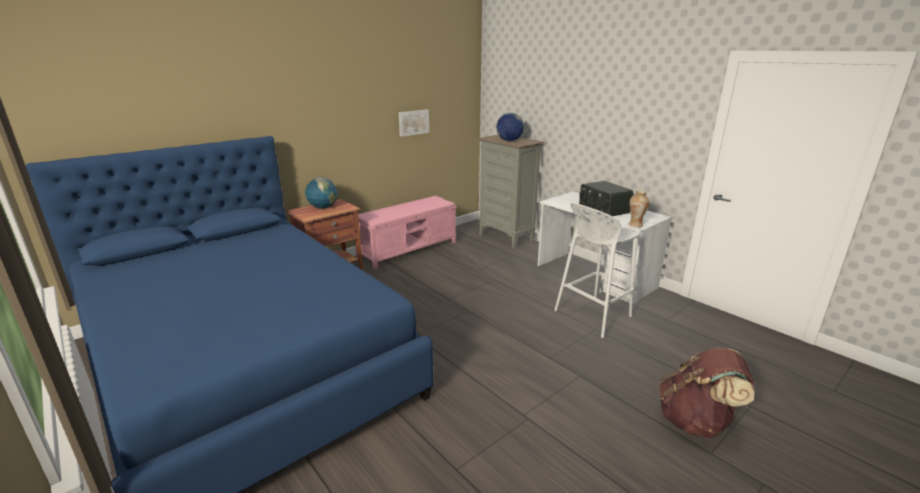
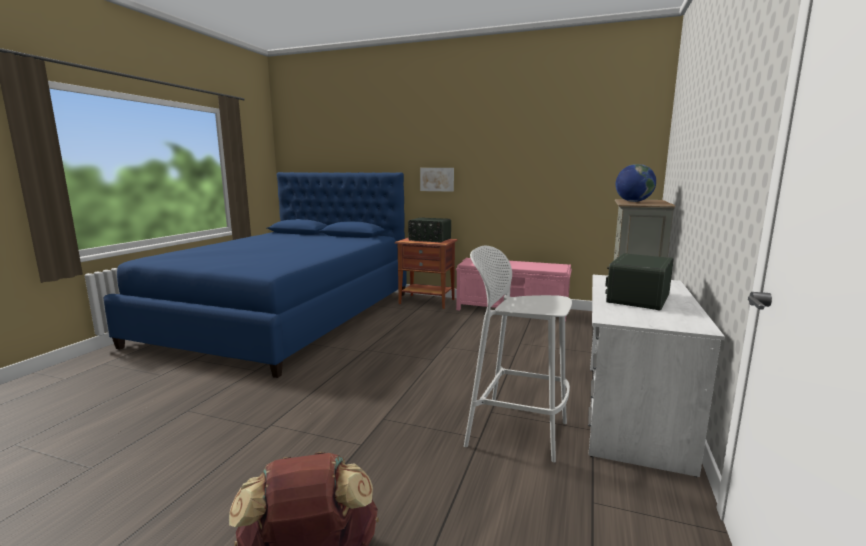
camera: 60 degrees right, 10 degrees down
(323, 207) = (429, 239): globe -> radio
(413, 122) = (552, 177): picture -> picture (437, 179)
(635, 225) = (613, 318): vase -> none

